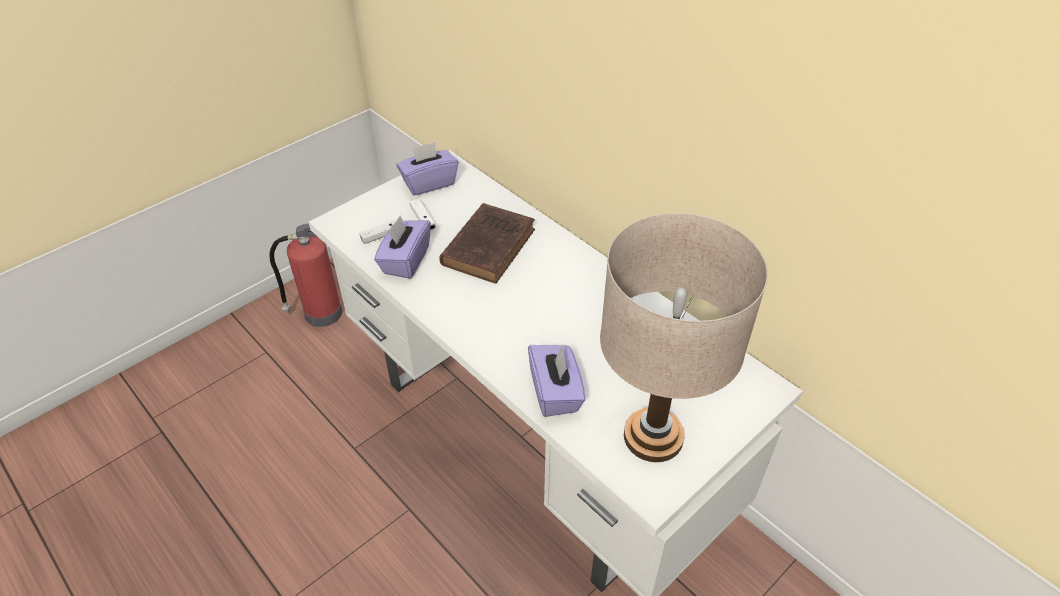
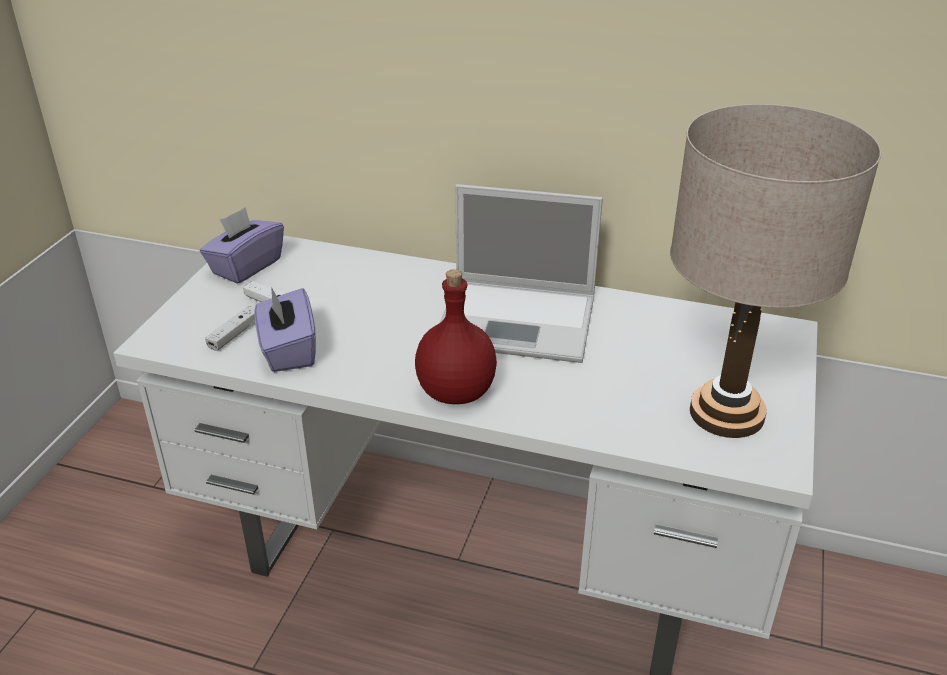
camera: 30 degrees left, 10 degrees down
(321, 313) = (91, 528): fire extinguisher -> none
(481, 336) = (454, 392): none -> red bottle
(490, 245) = (380, 303): brown book -> none
(555, 393) = (589, 414): purple tissue box -> none
(571, 297) = (519, 321): none -> laptop

